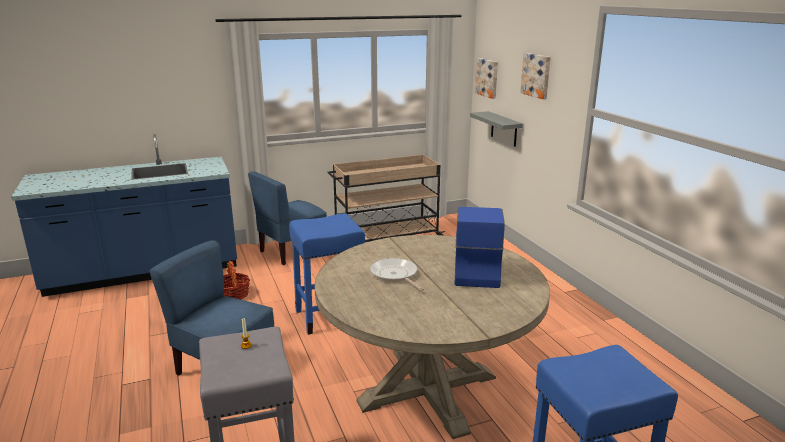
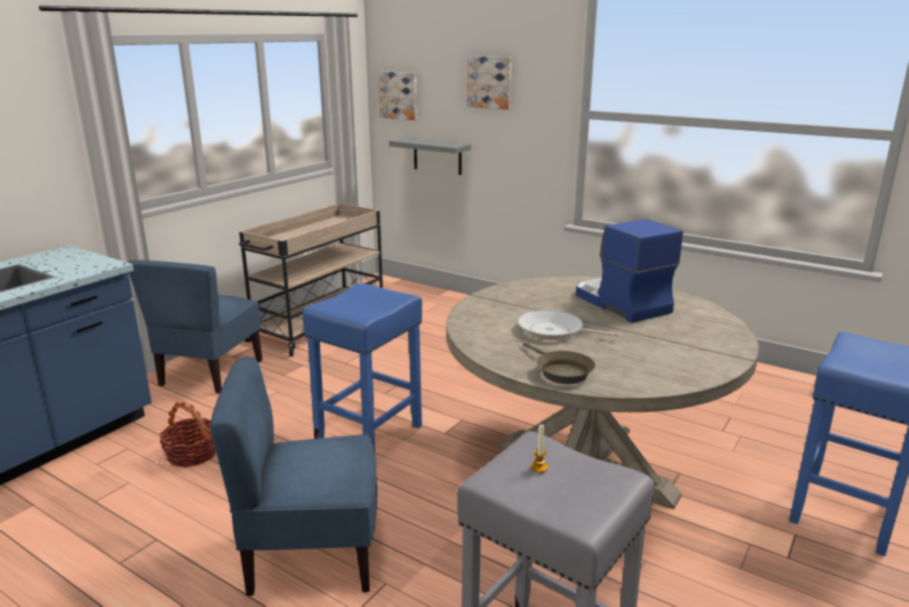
camera: 35 degrees left, 0 degrees up
(349, 300) = (560, 372): none -> brown frying pan

